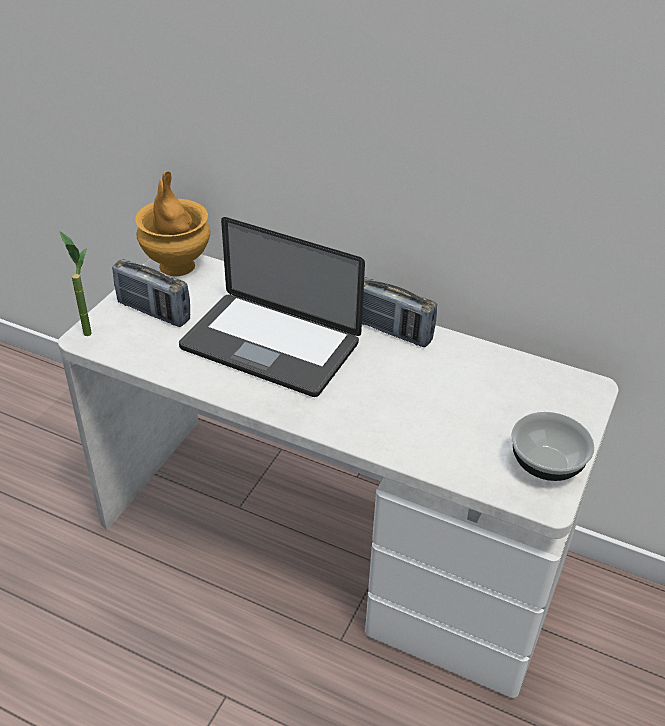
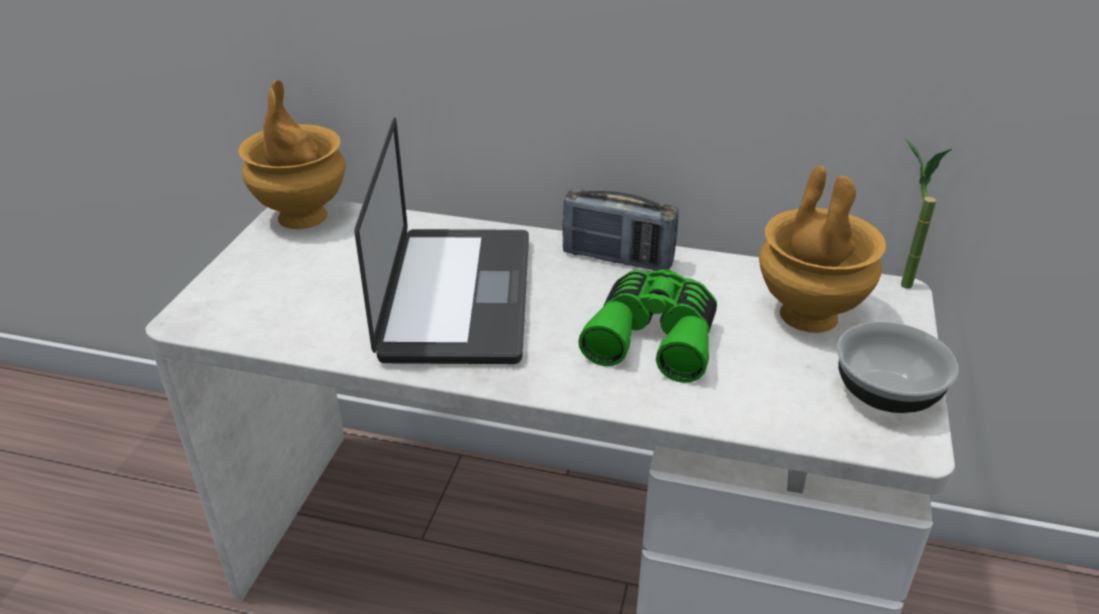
camera: 10 degrees left, 5 degrees down
(86, 328) = (186, 307): potted plant -> potted plant (897, 279)
(154, 312) = (282, 275): radio -> none
(270, 346) = (457, 297): laptop -> laptop turned 105 degrees counterclockwise
(398, 397) = (654, 337): none -> green binoculars
(515, 396) = (807, 314): none -> brown vase

